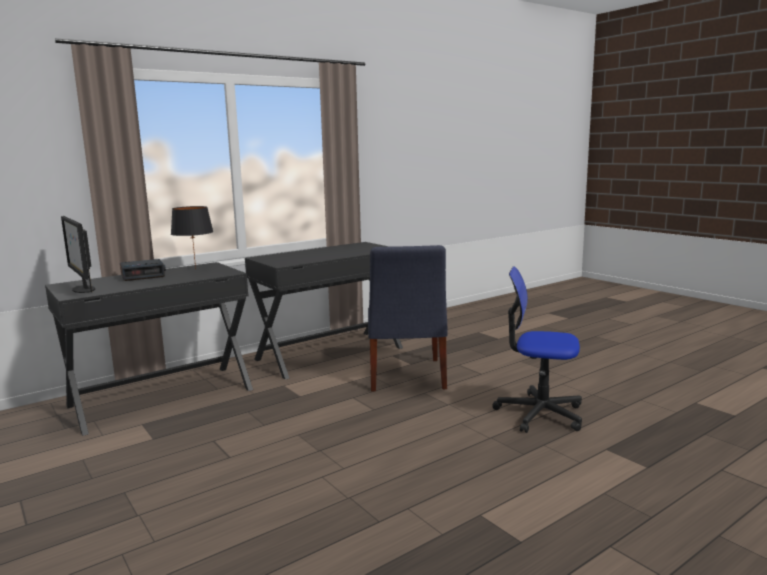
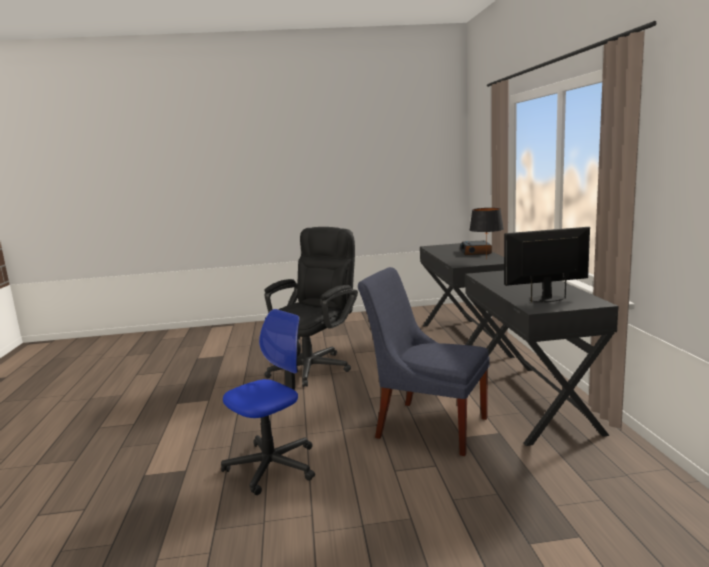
camera: 120 degrees right, 0 degrees up
(83, 289) = (445, 247): monitor -> monitor (547, 299)
(298, 471) = (315, 366): none -> black office chair

